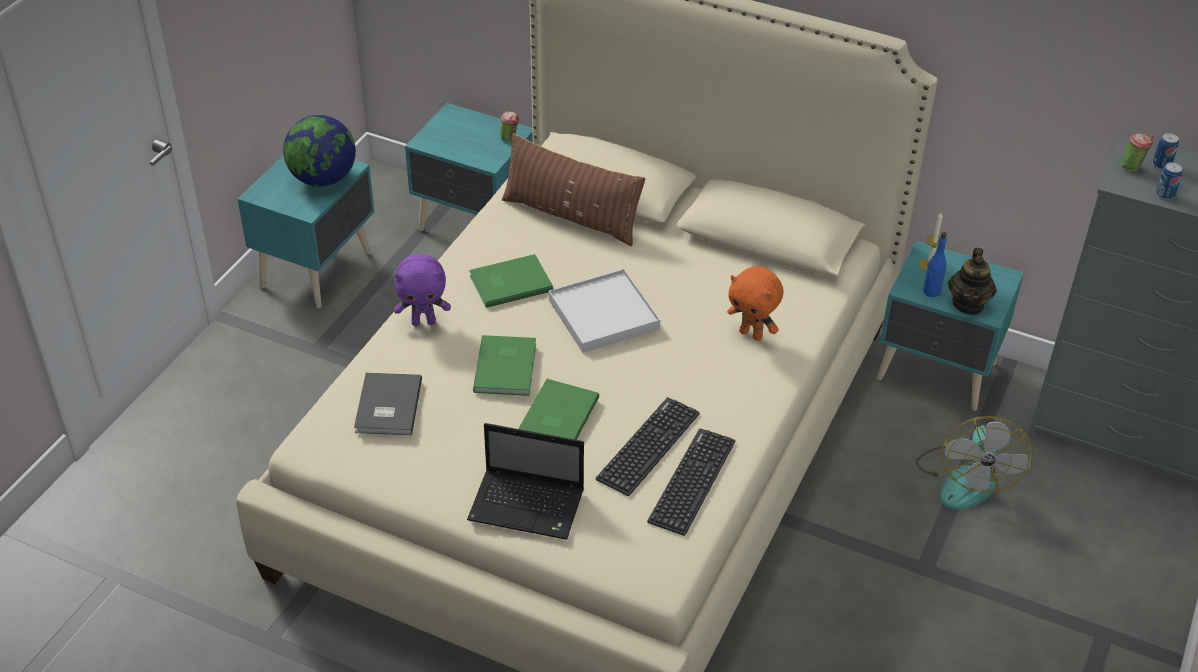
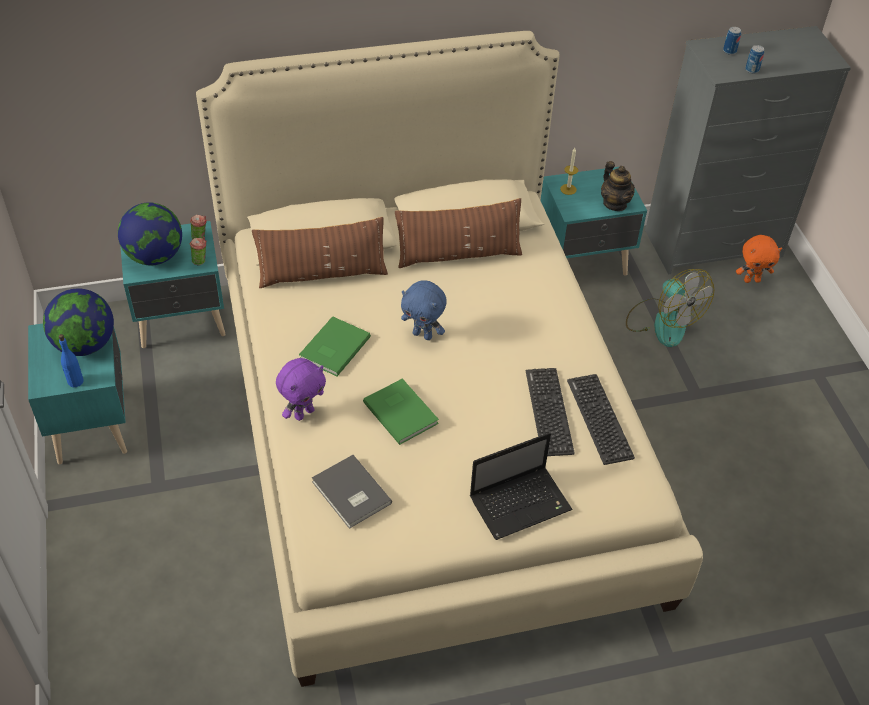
camera: 40 degrees left, 5 degrees up
(454, 136) = (155, 256): none -> globe
(556, 417) = (470, 428): green book -> none
(604, 314) = (423, 335): white tray -> blue plush toy
(722, 263) = (458, 255): none -> brown pillow
(751, 334) = (528, 294): orange plush toy -> orange plush toy (752, 280)
(931, 291) = (586, 206): blue bottle -> blue bottle (75, 381)
(1132, 167) = (717, 60): cup -> cup (200, 261)

